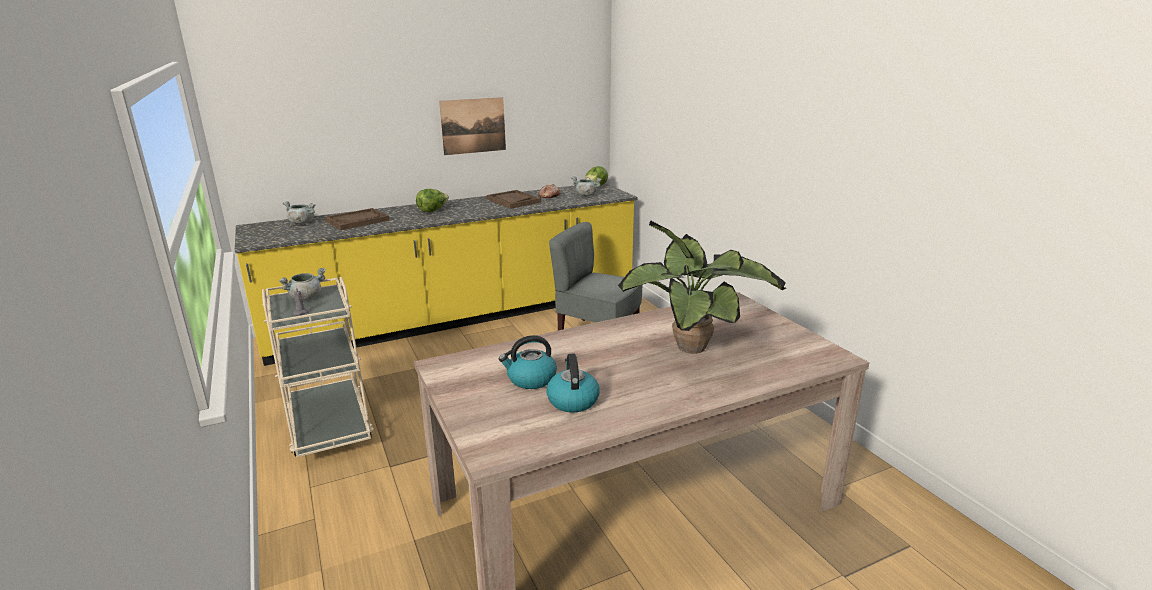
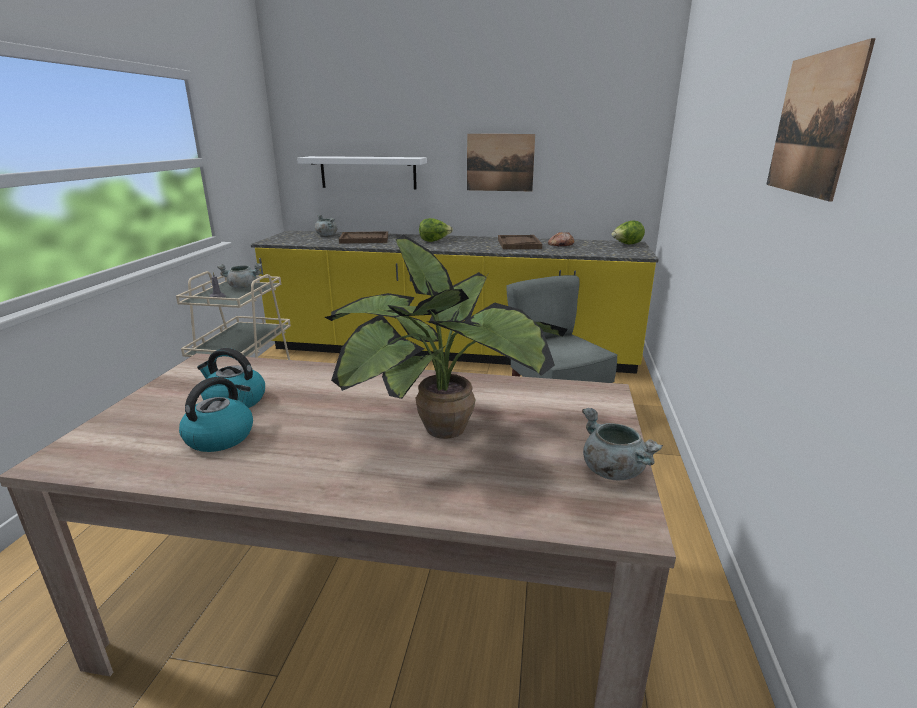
camera: 35 degrees right, 0 degrees up
(333, 148) = (368, 172): none -> white shelf
(586, 195) = (601, 249): grey cooking pot -> grey cooking pot (612, 470)
(810, 117) = (812, 124): none -> picture

